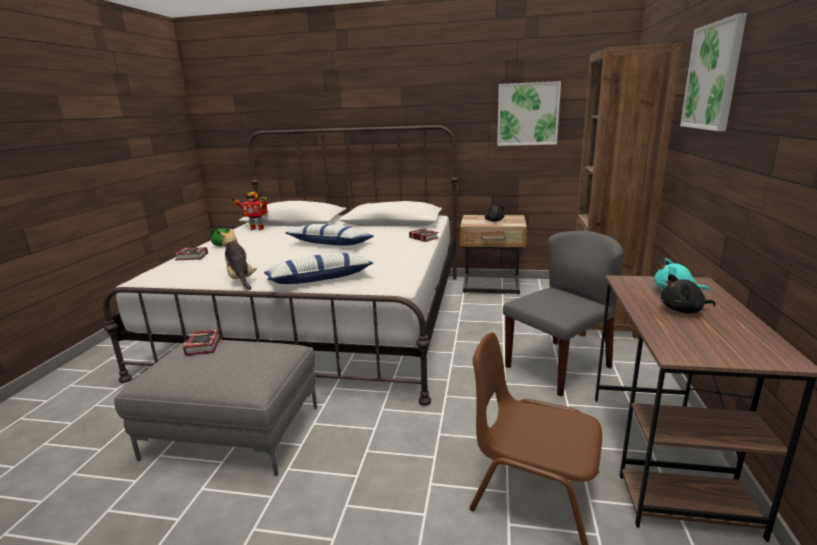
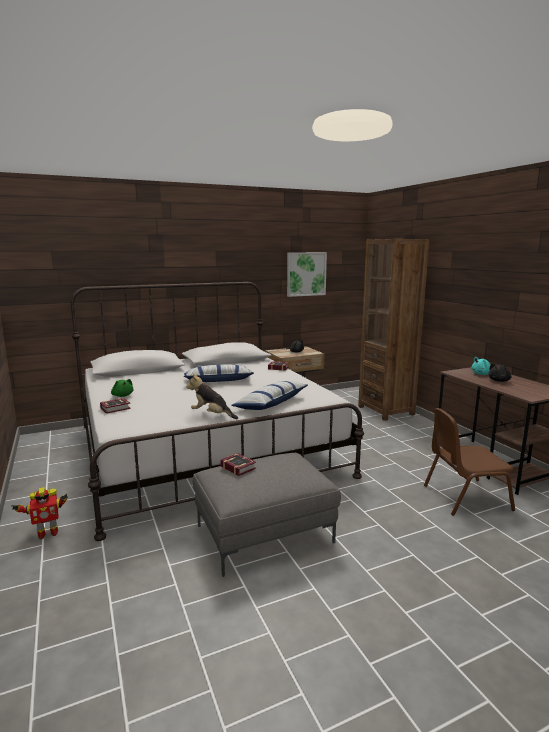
camera: 35 degrees left, 5 degrees down
(257, 228) = (117, 379): toy robot -> toy robot (47, 533)
(558, 366) = (396, 439): grey chair -> none
(713, 76) = (458, 259): picture -> none

